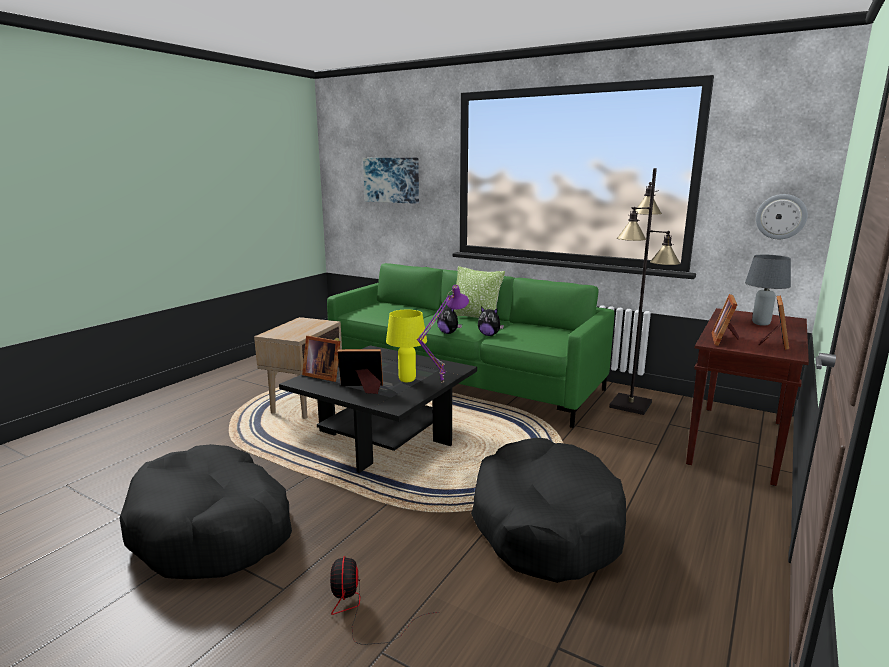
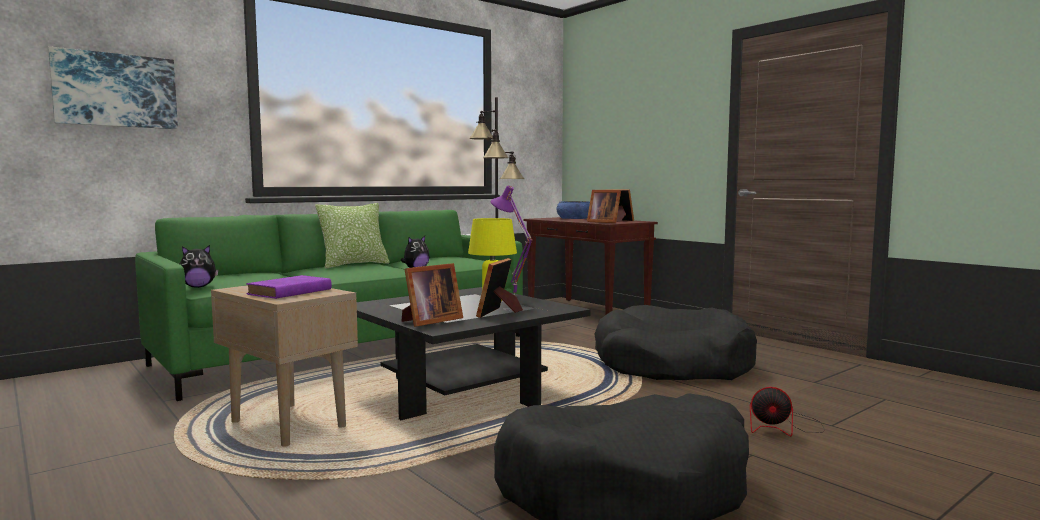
camera: 70 degrees left, 10 degrees down
(293, 330) = (288, 292): none -> purple book
(448, 333) = (385, 275): plush toy -> plush toy (198, 287)
(761, 324) = (574, 218): grey table lamp -> blue bowl
(781, 216) = (538, 145): wall clock -> none

